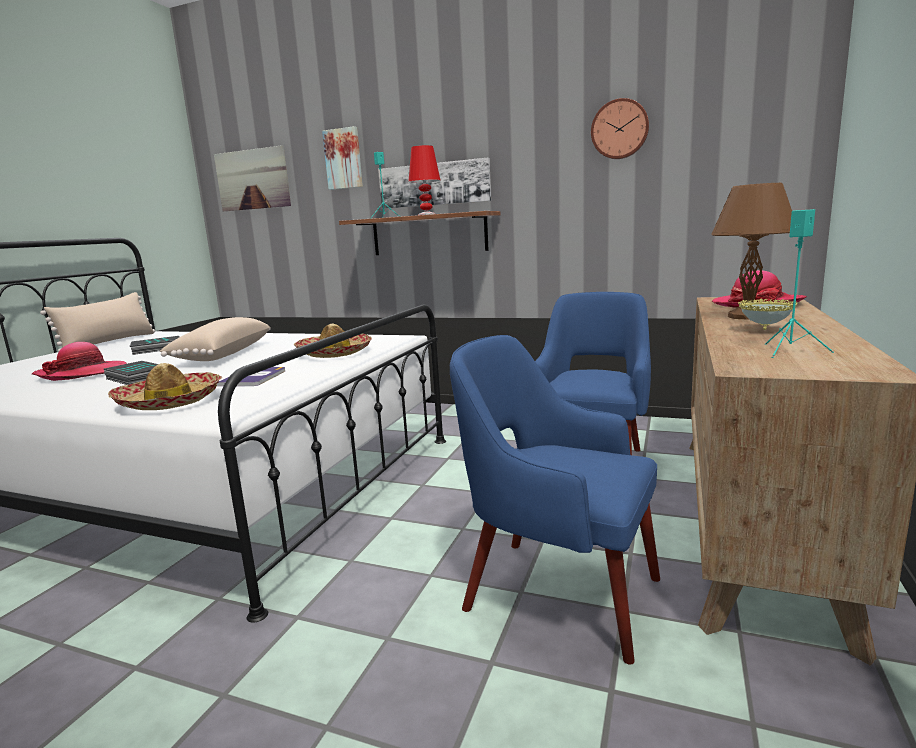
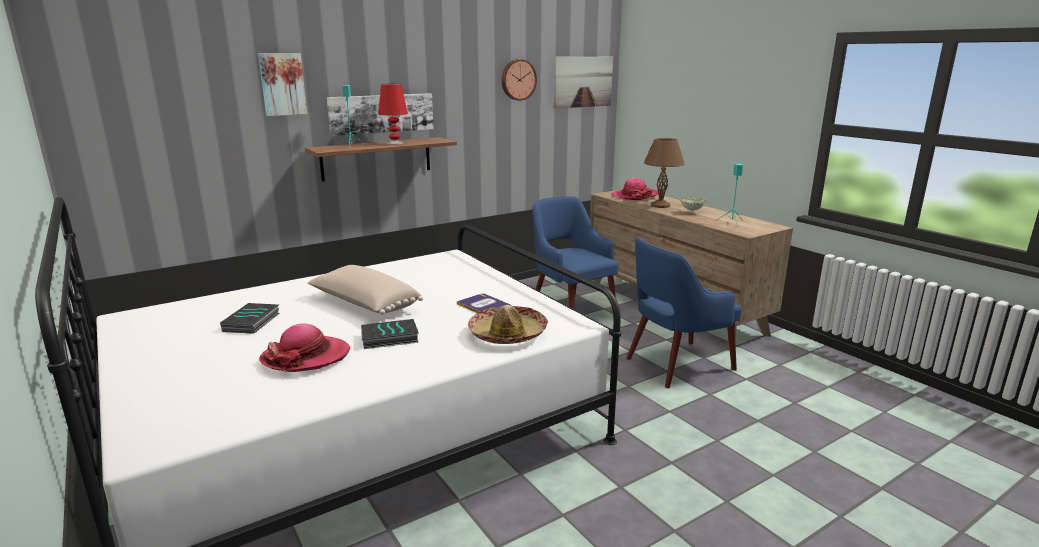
camera: 55 degrees left, 5 degrees up
(109, 342) = (119, 339): beige pillow -> none
(252, 179) = (144, 100): picture -> picture (583, 82)
(334, 353) = (456, 277): hat -> none

